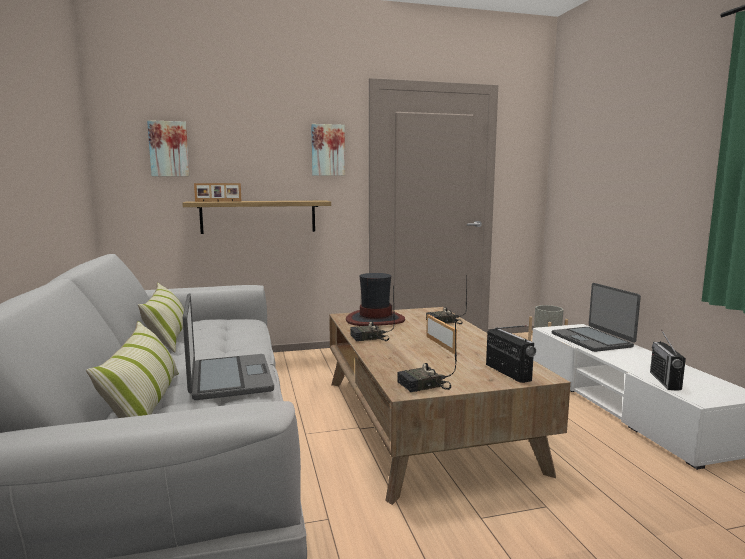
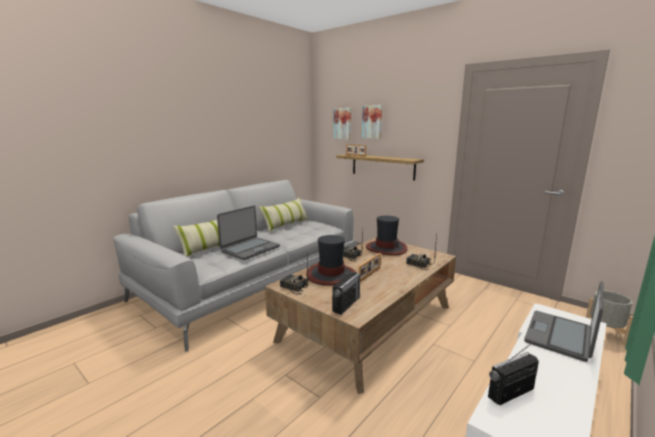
camera: 55 degrees right, 5 degrees up
(327, 150) = (428, 123): picture -> picture (372, 122)
(412, 359) = (331, 275): none -> hat

